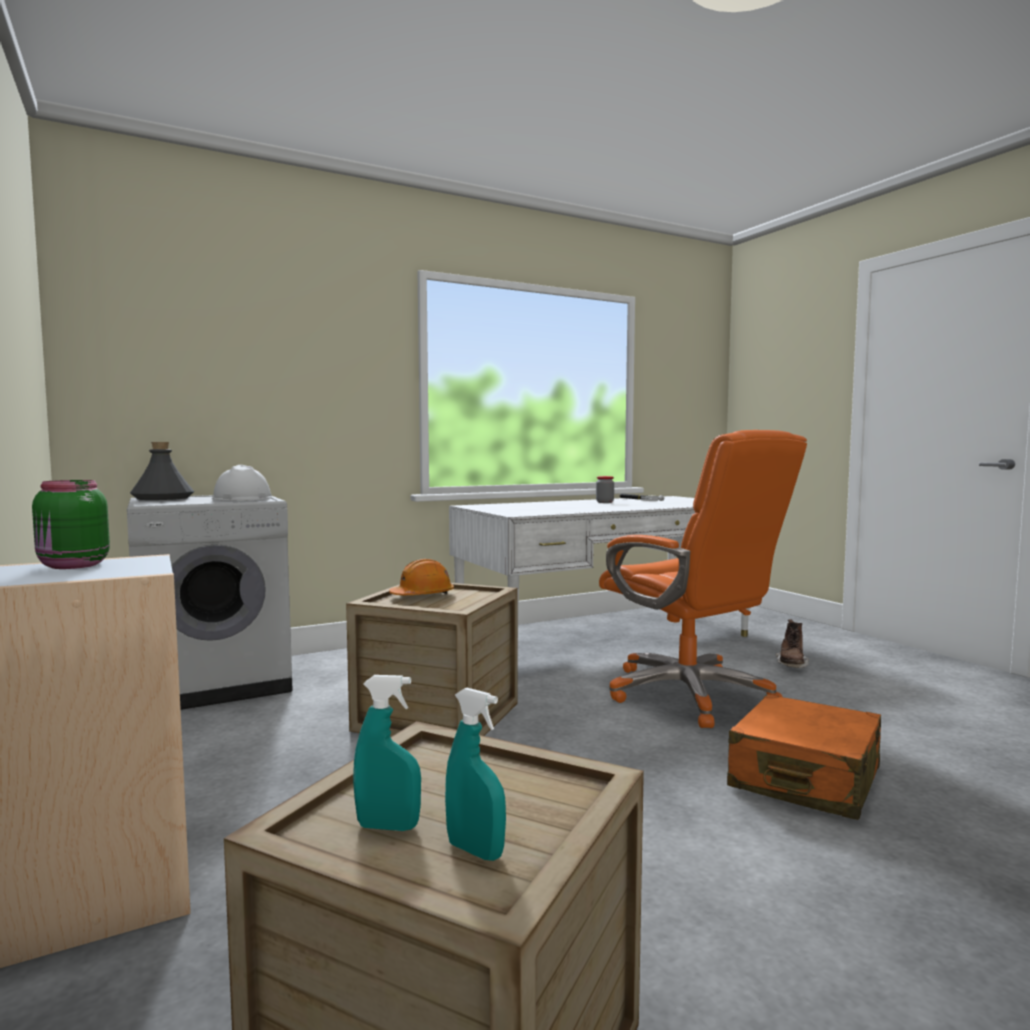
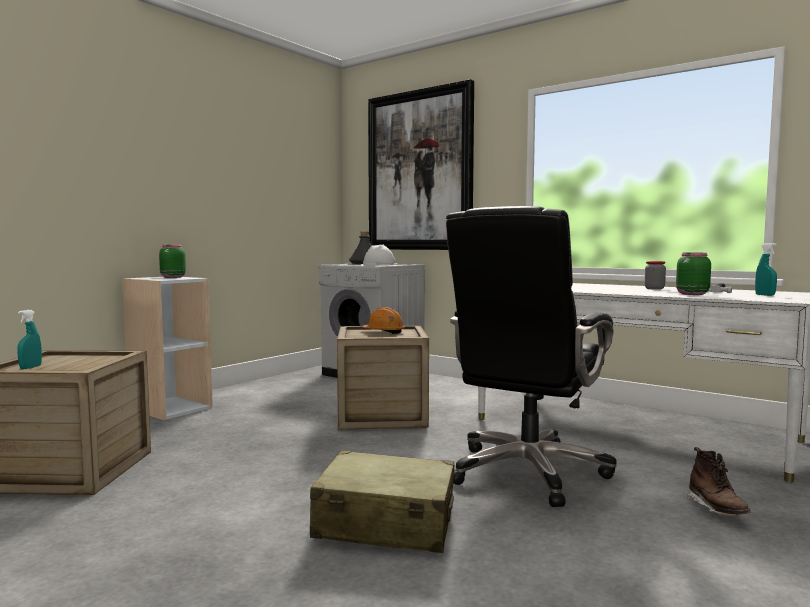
camera: 65 degrees right, 0 degrees up
(245, 347) = (419, 171): none -> picture
(388, 826) = (52, 360): turquoise spray bottle -> turquoise spray bottle (765, 295)
(666, 504) = (691, 294): none -> green jar
(689, 695) = (527, 471): orange office chair -> black office chair
(791, 664) = (716, 509): brown boot -> brown boot turned 90 degrees counterclockwise
(805, 778) = (385, 523): orange suitcase -> beige suitcase

